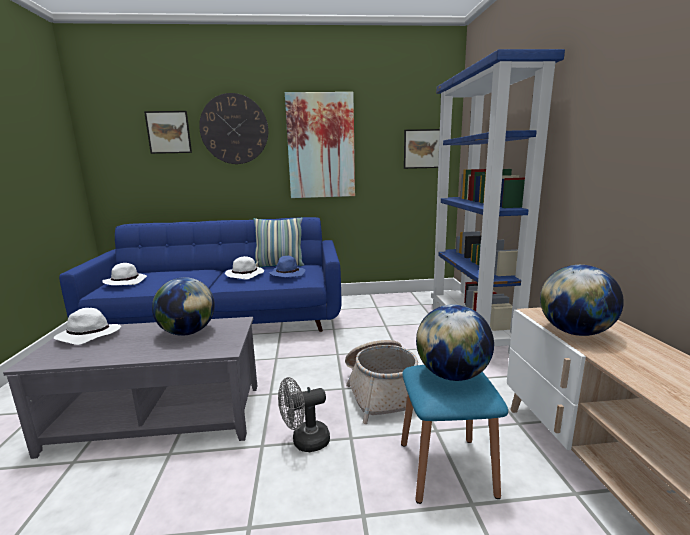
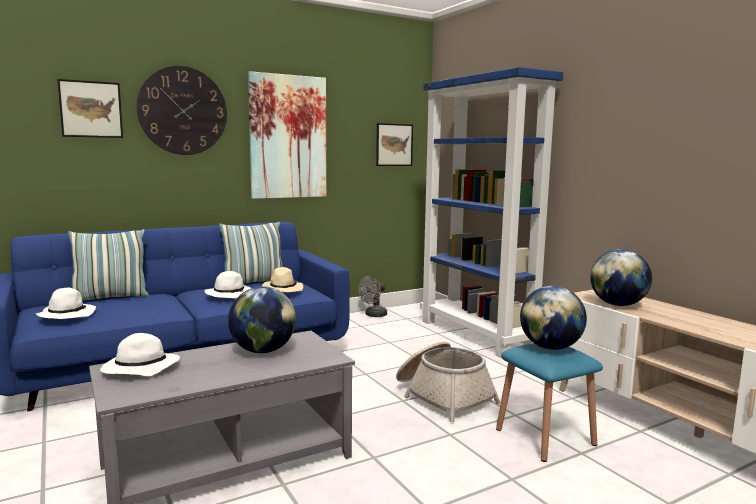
camera: 25 degrees left, 5 degrees down
(172, 270) = (110, 298): none -> pillow
(287, 274) = (282, 289): blue hat -> beige hat
(305, 442) = (411, 446): grey fan -> grey fan (373, 315)

